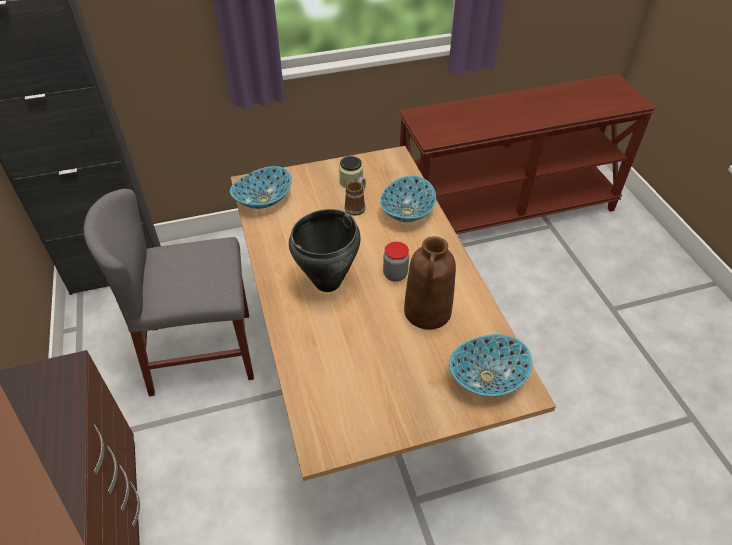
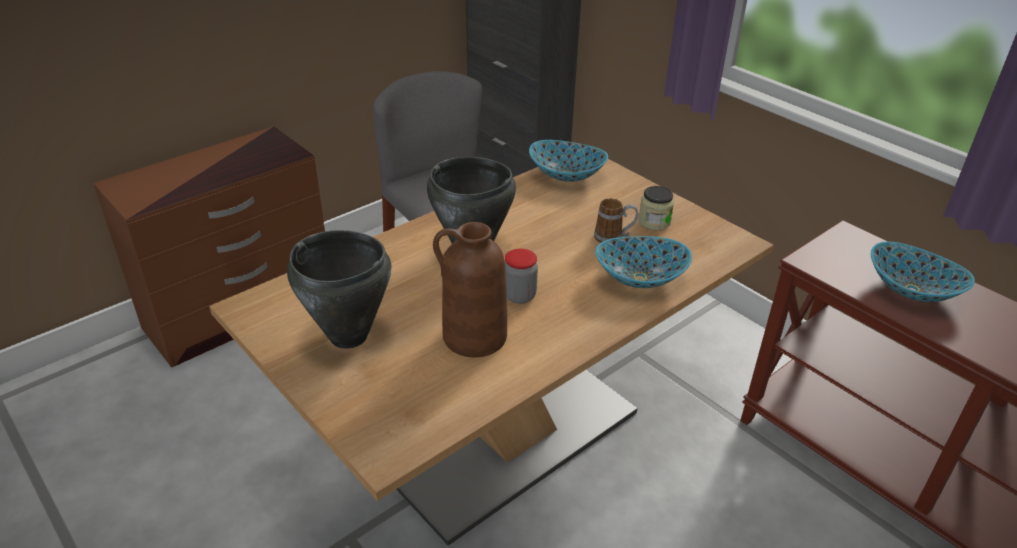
camera: 65 degrees right, 10 degrees down
(394, 384) = (348, 337): none -> black cooking pot
(487, 377) = (393, 413): bowl -> bowl (911, 291)

